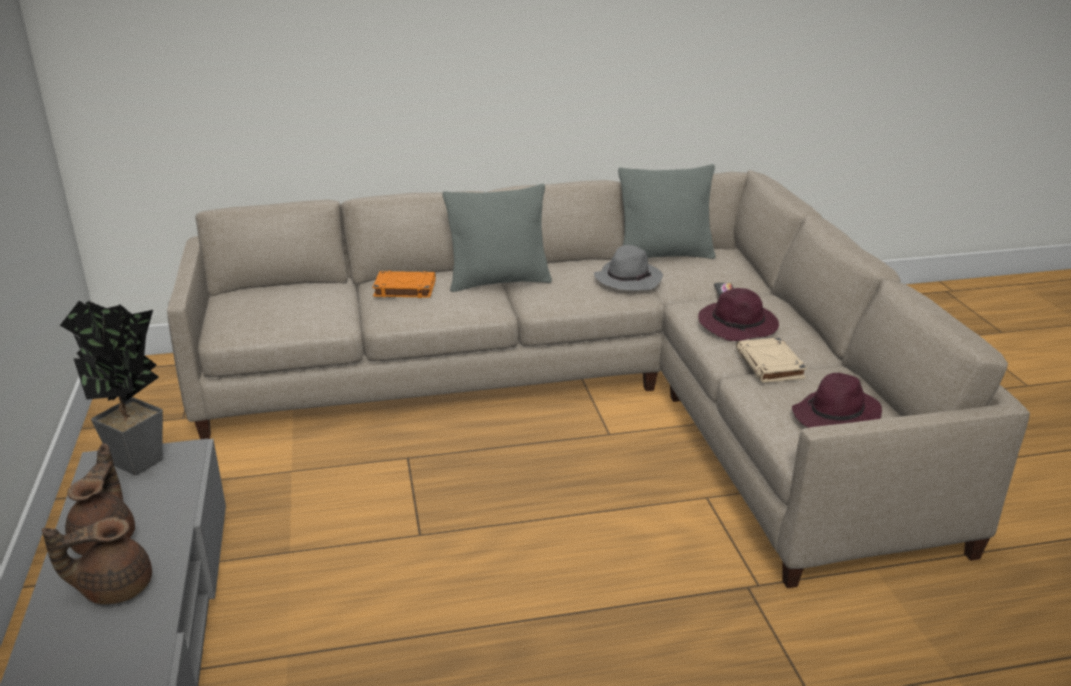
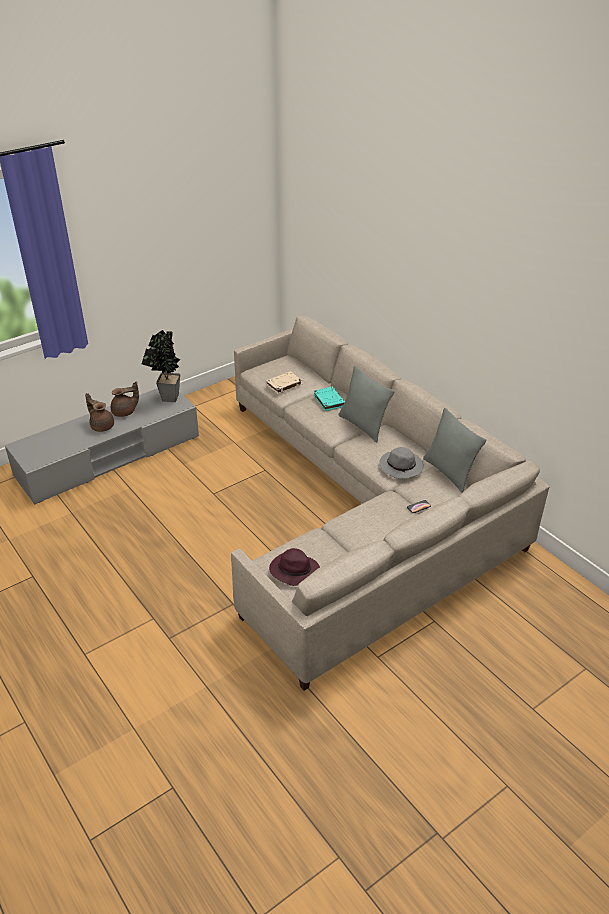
camera: 65 degrees right, 10 degrees up
(404, 289) = (328, 400): orange book -> turquoise book
(739, 326) = (373, 519): purple hat -> none
(770, 365) = (336, 539): beige book -> beige book (283, 385)

